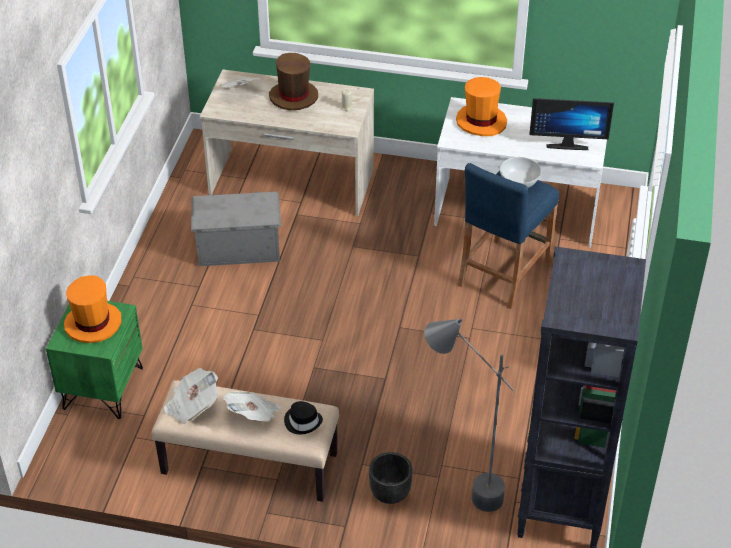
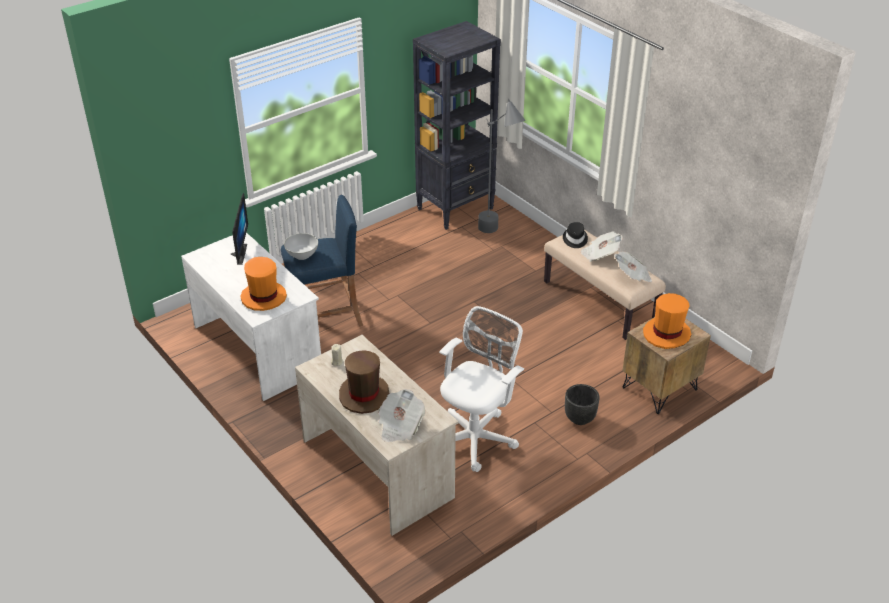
camera: 140 degrees left, 5 degrees down
(102, 388) = (660, 389): green nightstand -> brown nightstand
(238, 246) = (476, 437): grey storage box -> white office chair
(389, 494) = (535, 252): black planter -> black planter (580, 419)
(567, 144) = (237, 254): monitor -> monitor turned 45 degrees clockwise

